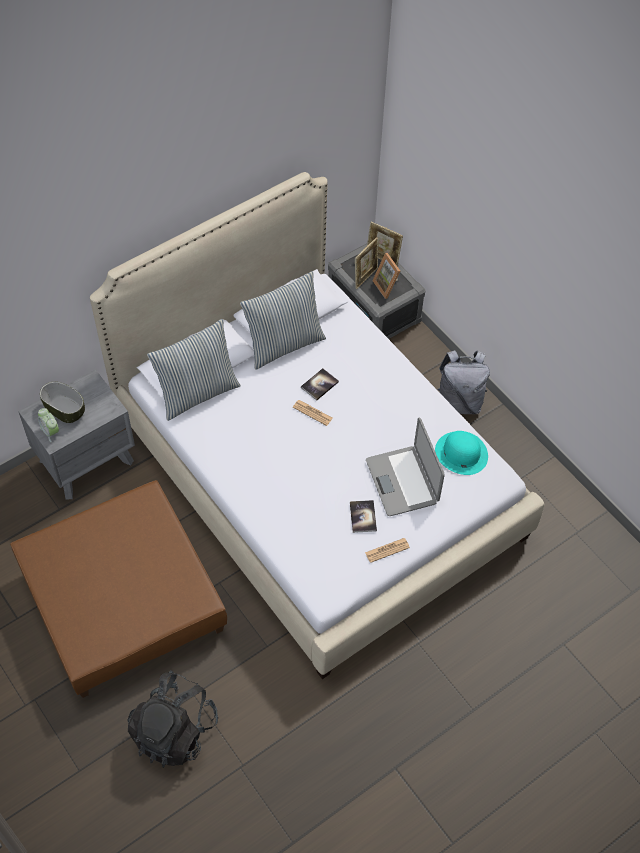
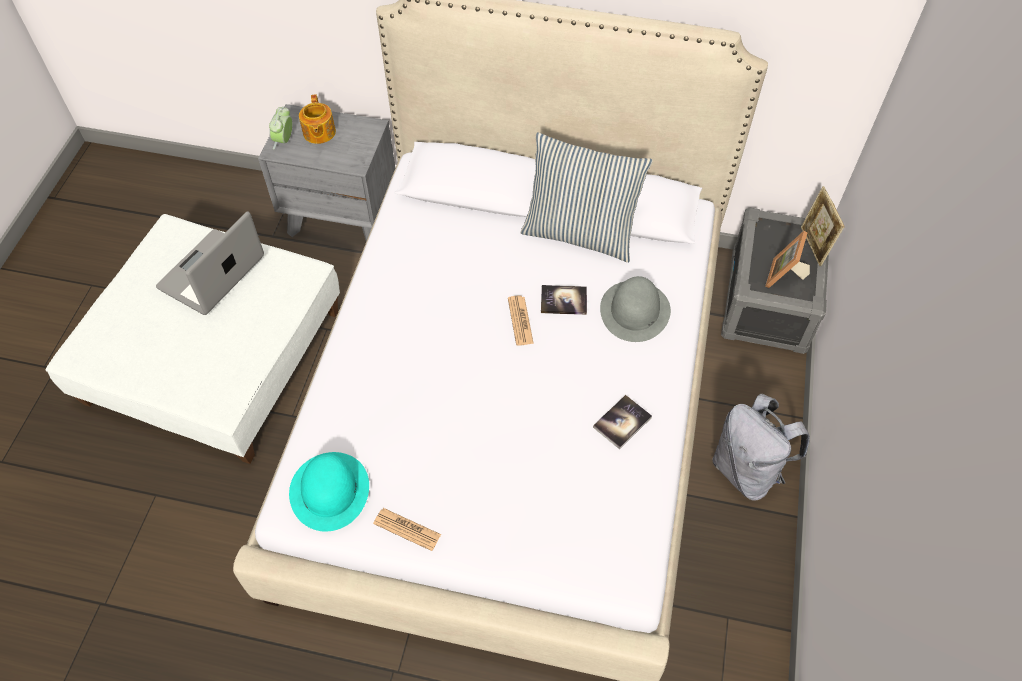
camera: 50 degrees right, 0 degrees up
(65, 410) = (318, 133): bowl -> teapot
(122, 601) = (214, 355): brown ottoman -> white ottoman
(174, 731) = (101, 509): black backpack -> none
(197, 393) = (441, 210): pillow -> none
(358, 360) = (635, 311): none -> grey hat
(363, 517) = (429, 469): book -> book (622, 422)
(365, 277) = (770, 250): picture frame -> none
(402, 481) = (518, 474): laptop -> laptop (212, 273)
(461, 453) = (622, 507): turquoise hat -> turquoise hat (329, 490)

